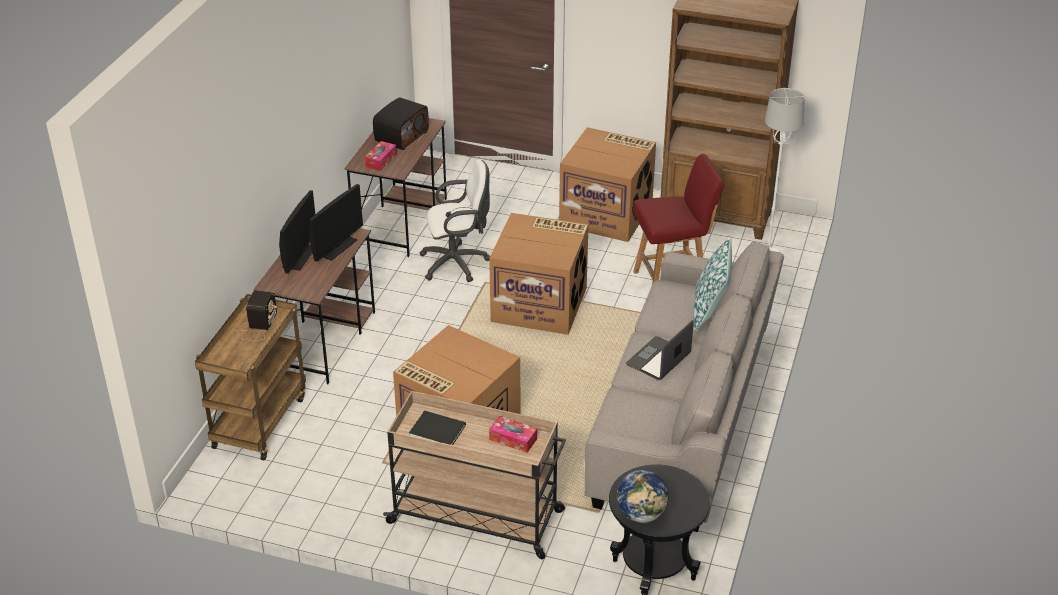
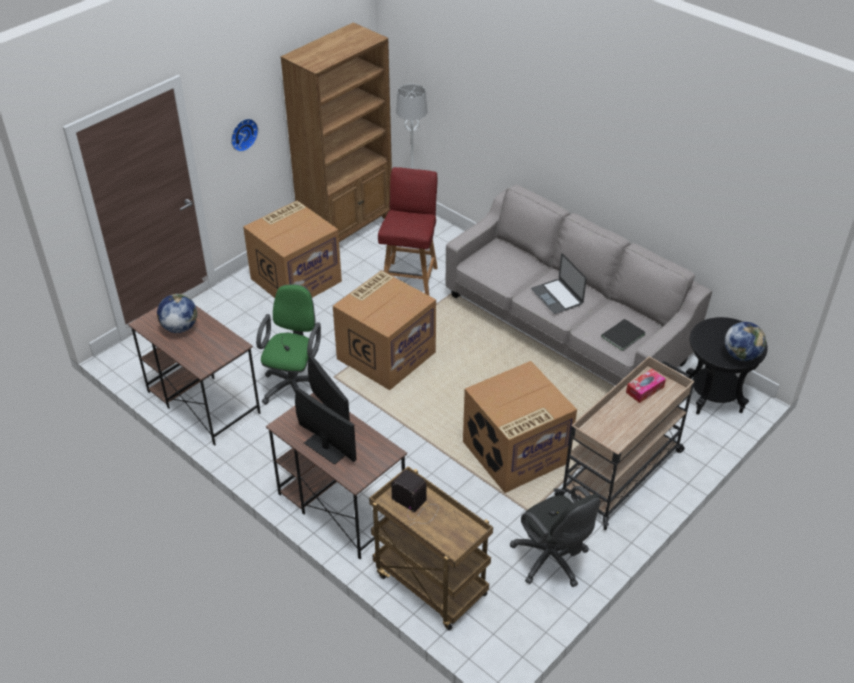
camera: 65 degrees left, 5 degrees up
(327, 495) = (552, 561): none -> black office chair
(381, 160) = (209, 352): tissue box -> none
(401, 136) = (179, 327): radio -> globe
(436, 429) = (613, 429): black book -> black book (621, 335)
(458, 263) = (294, 385): white office chair -> green office chair
(626, 39) = (242, 134): none -> wall clock
(710, 310) = (515, 253): pillow -> none

